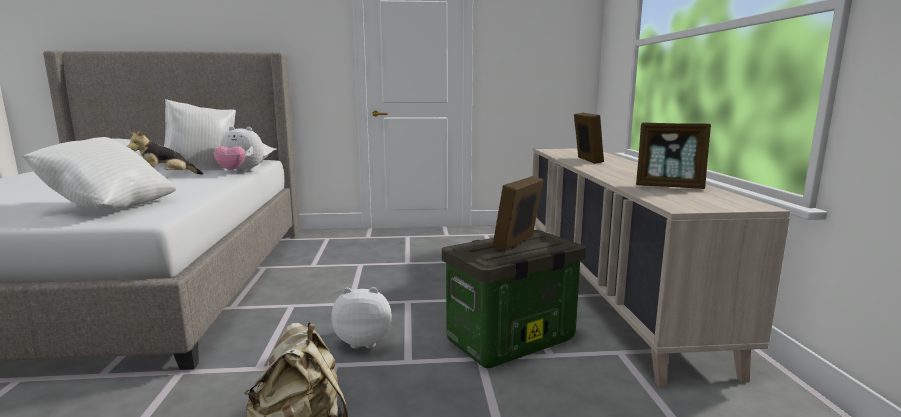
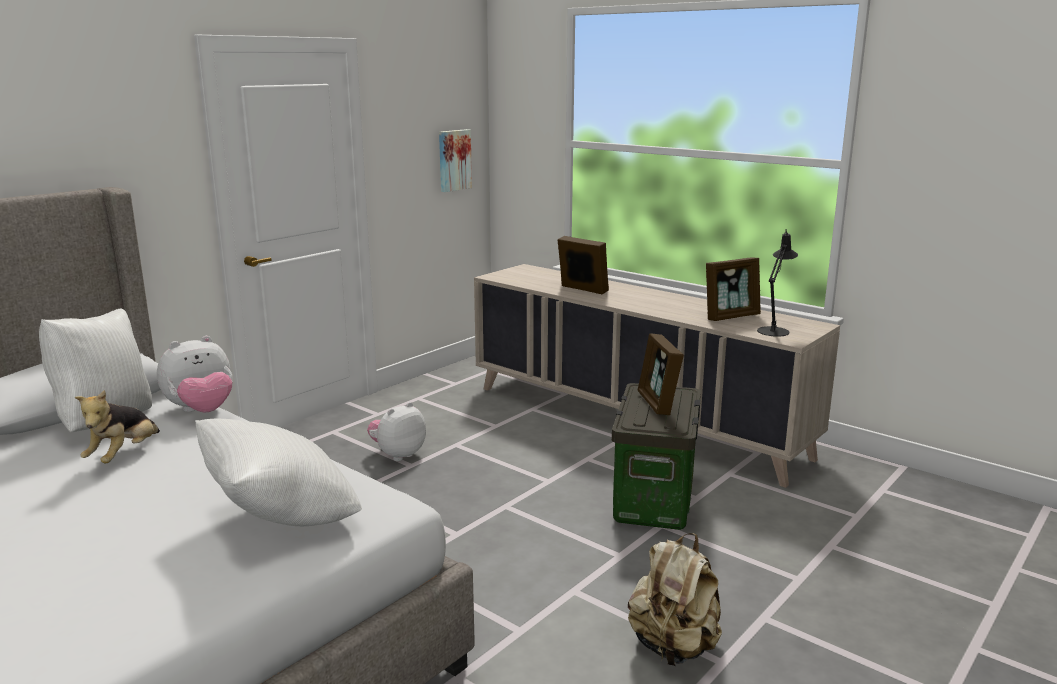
camera: 45 degrees left, 5 degrees up
(364, 341) = (552, 559): plush toy -> plush toy (398, 455)
(559, 65) = (453, 160): none -> picture
(684, 199) = (774, 330): none -> black table lamp

